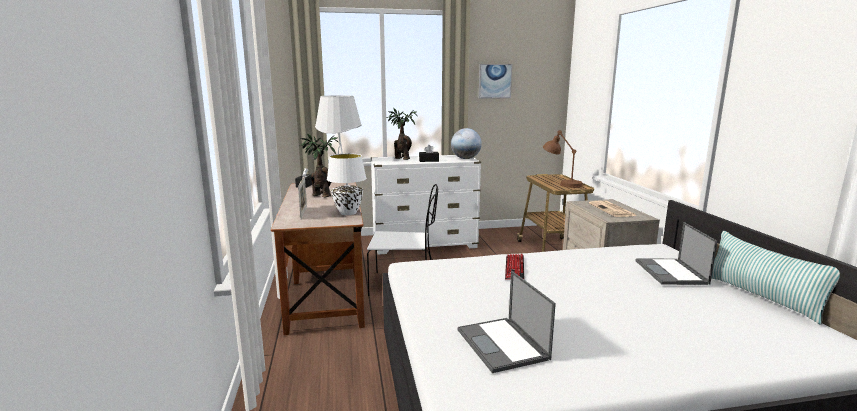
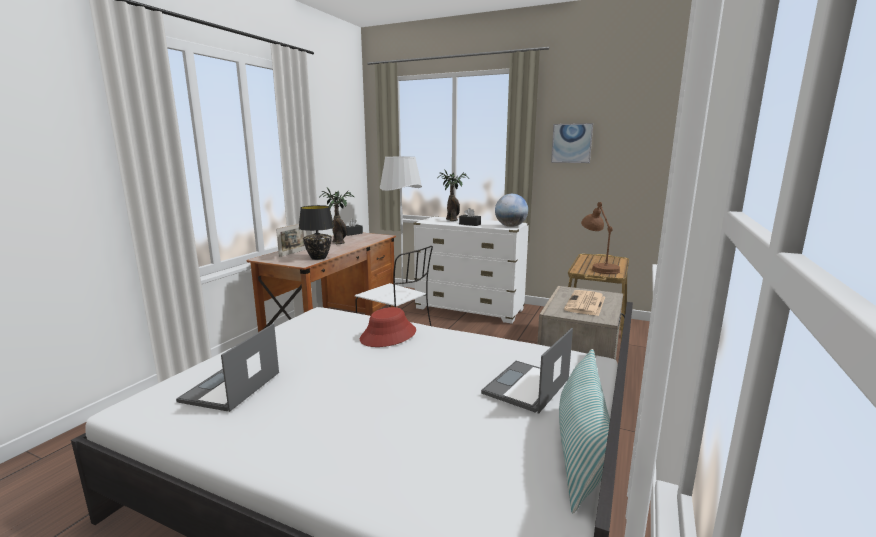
camera: 35 degrees right, 0 degrees up
(348, 213) = (318, 258): white table lamp -> black table lamp
(514, 268) = (388, 335): keyboard -> red hat

